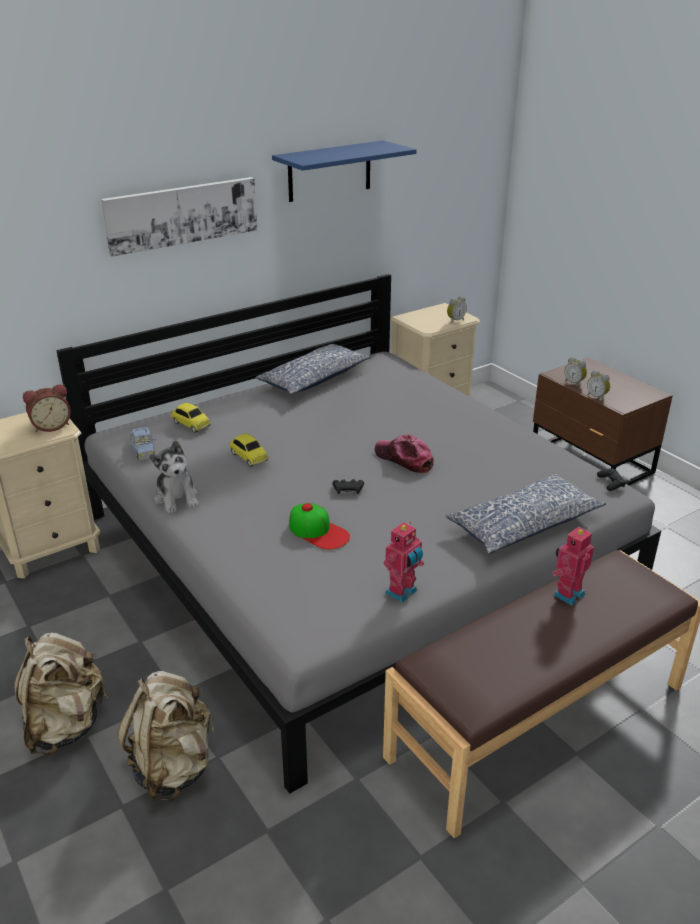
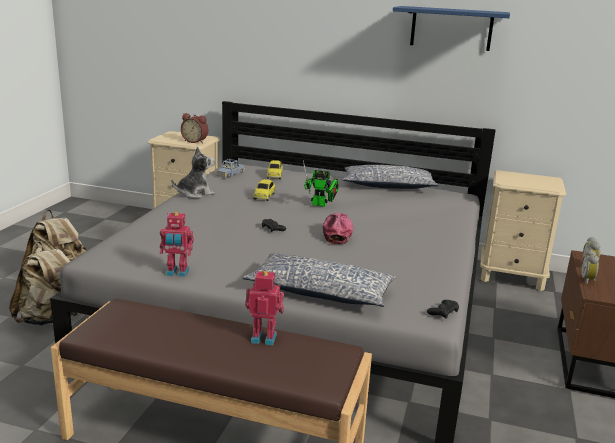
camera: 50 degrees right, 10 degrees down
(177, 498) = (194, 194): plush toy -> plush toy turned 150 degrees counterclockwise
(182, 214) = (323, 35): picture -> none
(318, 531) = (211, 233): cap -> none
(319, 435) = (321, 205): none -> toy robot
(455, 321) = (539, 186): alarm clock -> none

